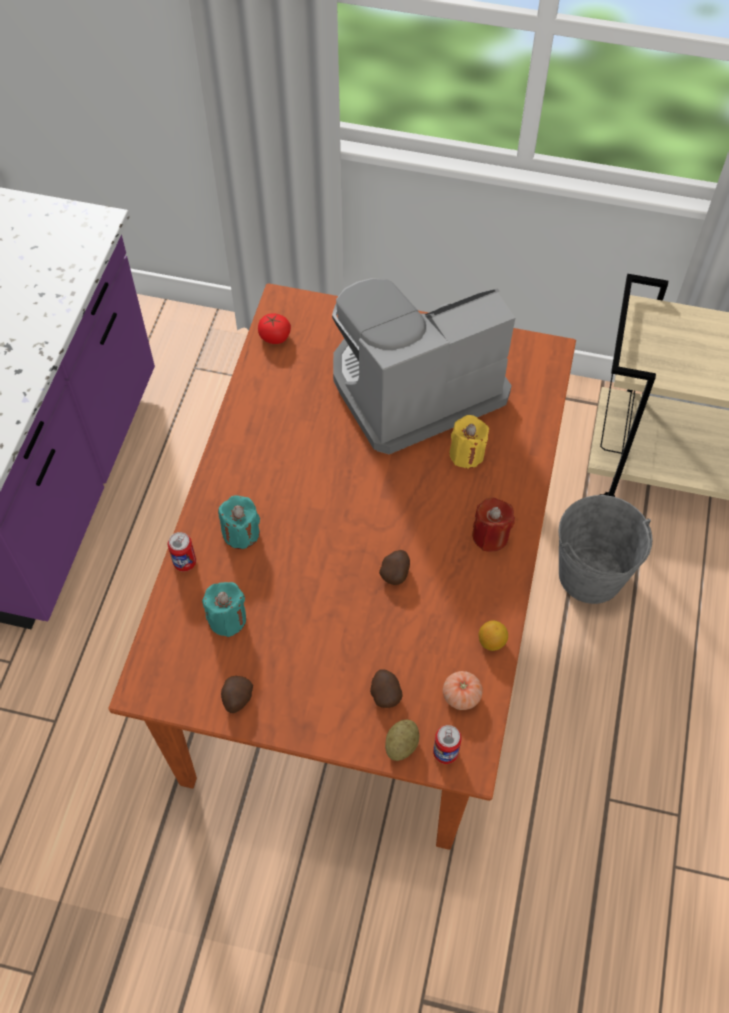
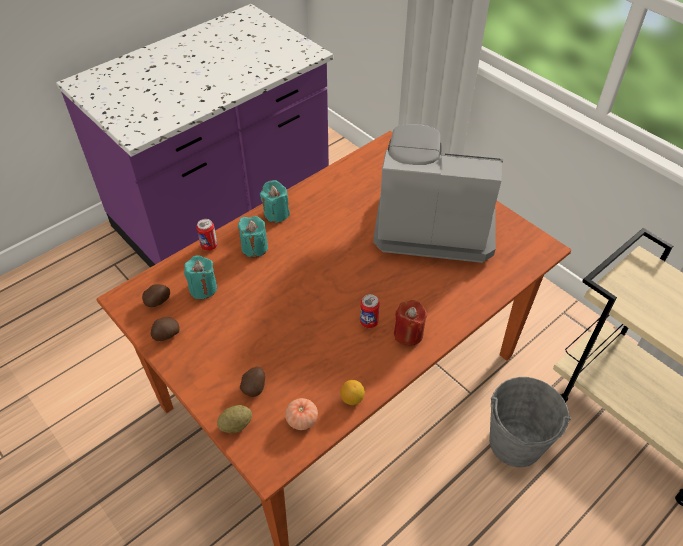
camera: 35 degrees right, 10 degrees down
(227, 474) = (276, 213): none -> turquoise candle
(274, 337) = (369, 158): tomato -> none
(396, 572) = (326, 320): potato -> potato (158, 301)
(445, 752) = (259, 448): can -> can (369, 322)
(467, 454) = (434, 277): yellow candle -> none

